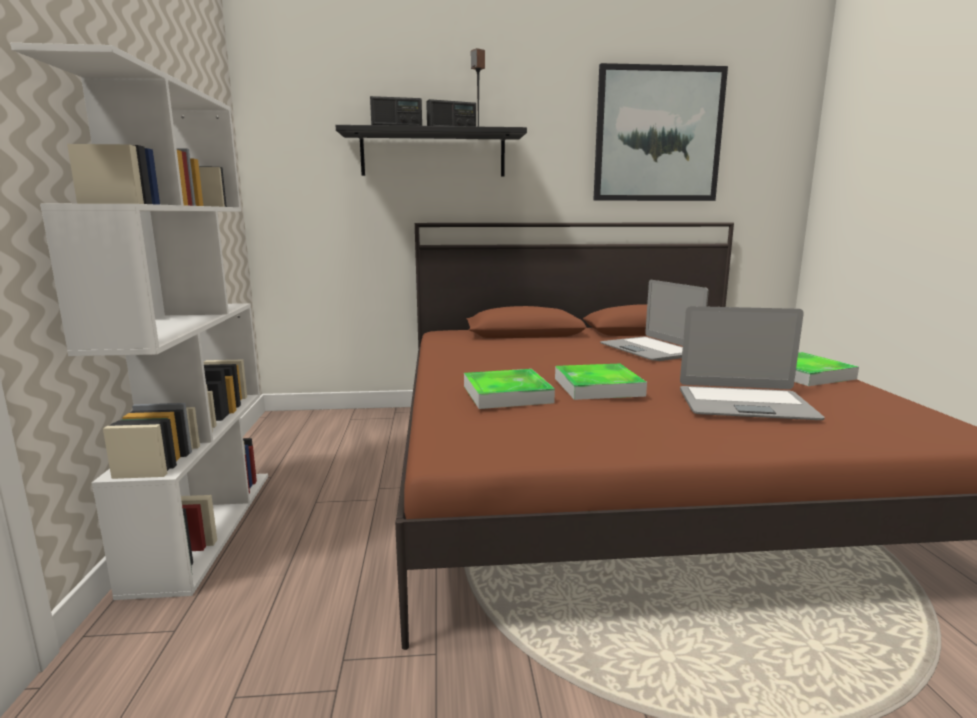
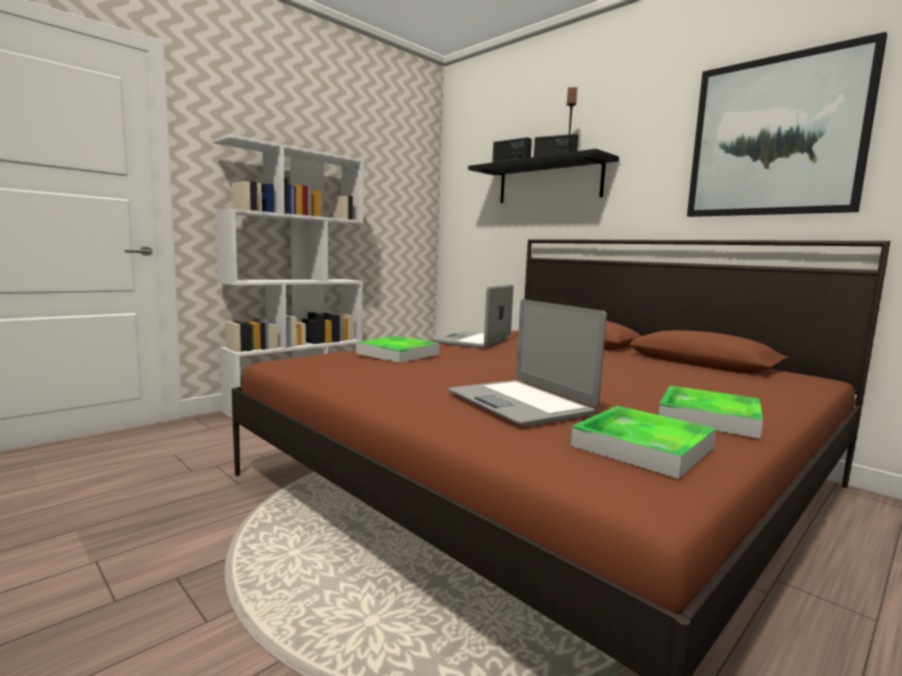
camera: 50 degrees right, 5 degrees down
(598, 387) = (463, 366): tray -> tray (642, 447)
(650, 350) = (632, 369): laptop -> laptop (474, 341)

